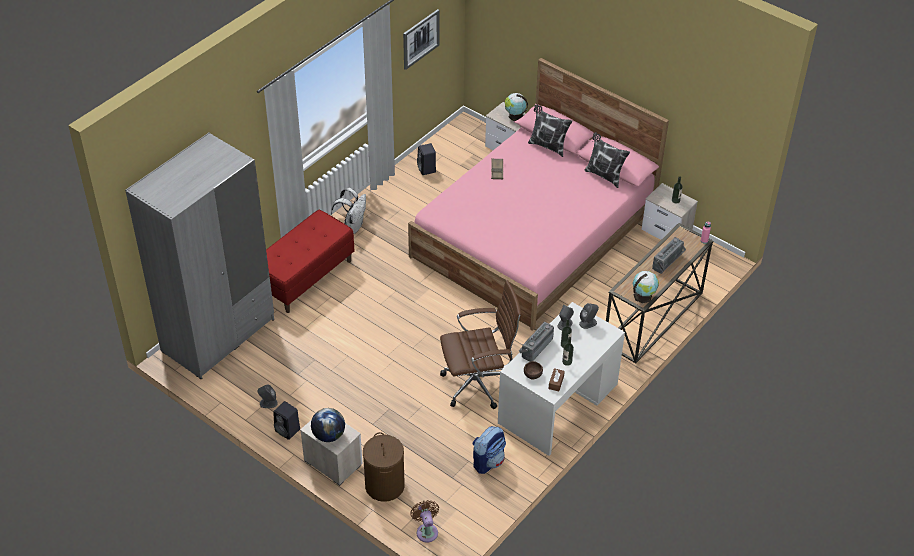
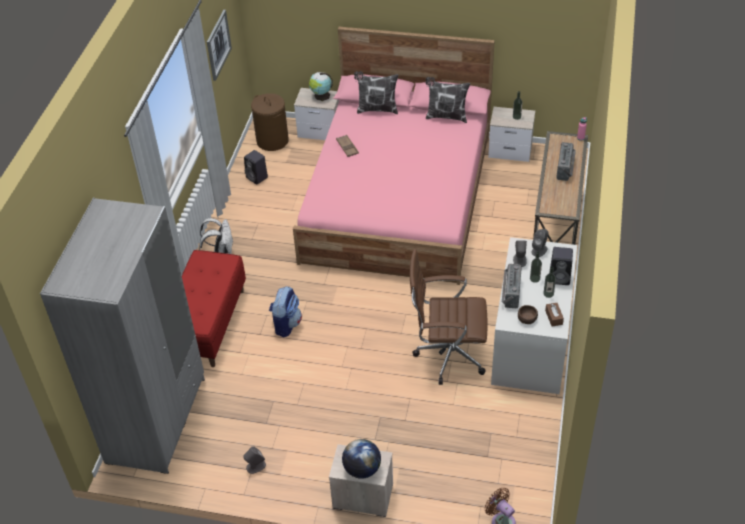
camera: 25 degrees left, 0 degrees up
(288, 430) = (295, 485): black speaker -> black speaker (560, 278)
(384, 485) = (429, 495): brown laundry basket -> brown laundry basket (272, 141)
(478, 384) = (447, 355): brown office chair -> brown office chair turned 135 degrees counterclockwise
(488, 461) = (509, 424): backpack -> backpack (286, 324)
(643, 296) = (568, 206): globe -> none

